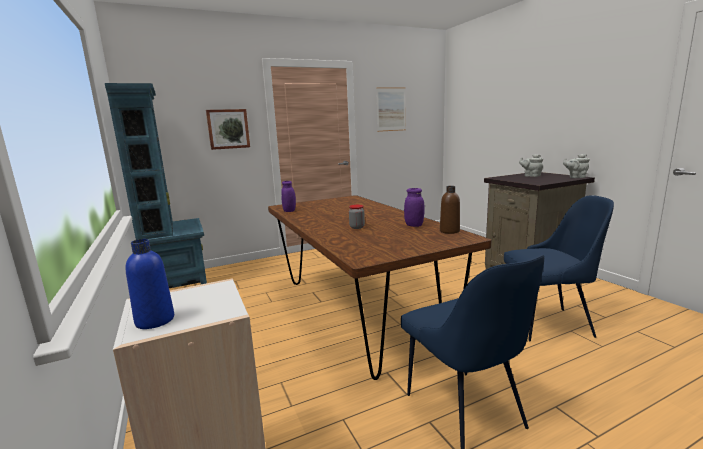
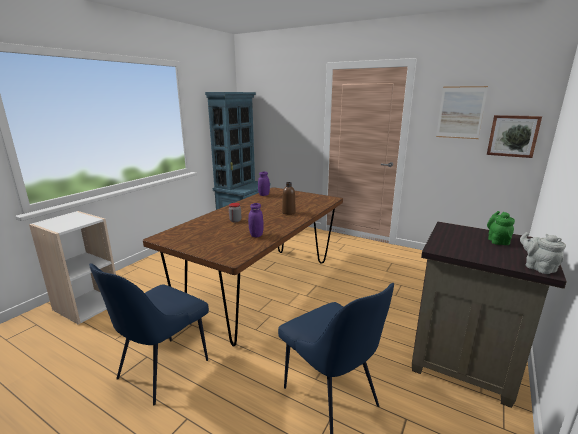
camera: 55 degrees right, 5 degrees up
(155, 320) = (53, 221): blue bottle -> none
(228, 129) = (295, 121): picture -> picture (512, 136)
(449, 231) = (248, 249): brown bottle -> brown bottle (288, 212)
(531, 176) = (497, 241): grey teapot -> green teapot

